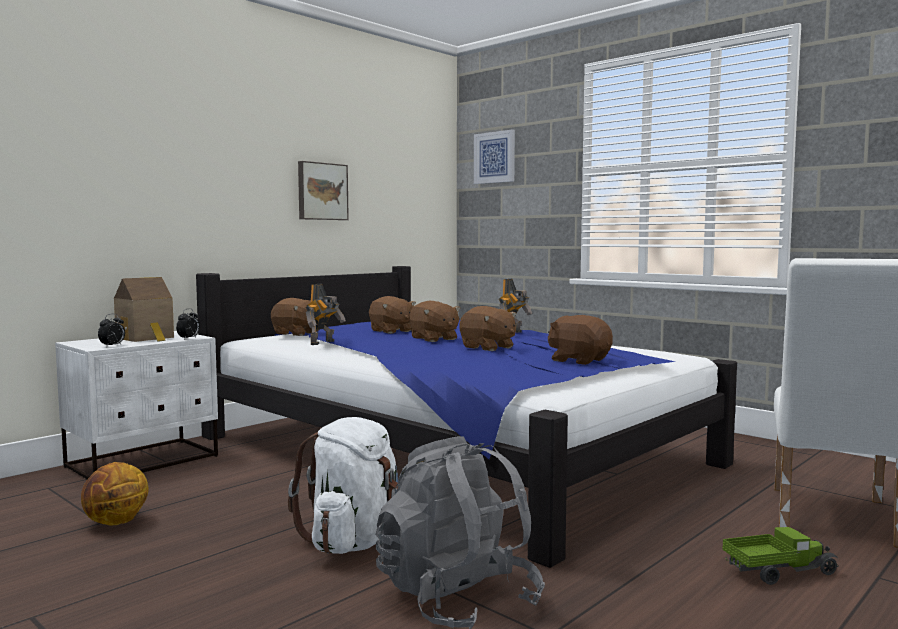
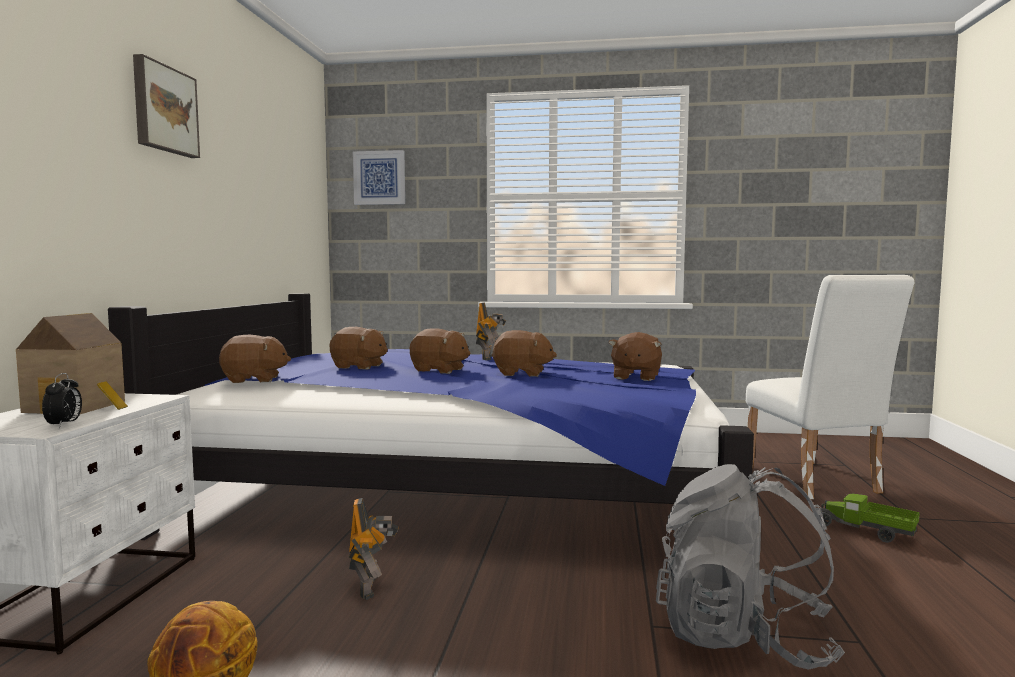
camera: 35 degrees left, 0 degrees up
(189, 338) = (156, 400): alarm clock -> none
(321, 191) = (226, 202): picture -> picture (164, 109)
(324, 343) = (332, 387): toy robot -> toy robot (371, 586)
(353, 541) = (548, 612): white backpack -> none
(579, 360) = (635, 377): brown plush toy -> brown plush toy turned 75 degrees counterclockwise
(778, 572) = (865, 531): toy truck -> toy truck turned 90 degrees counterclockwise

